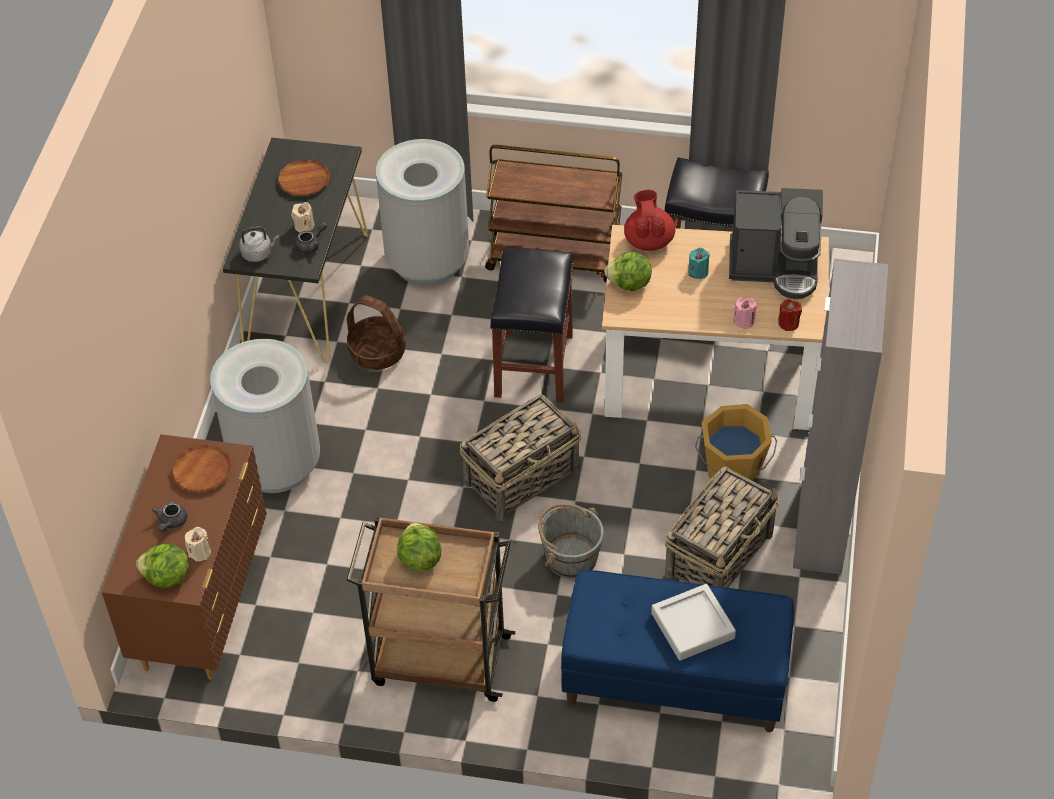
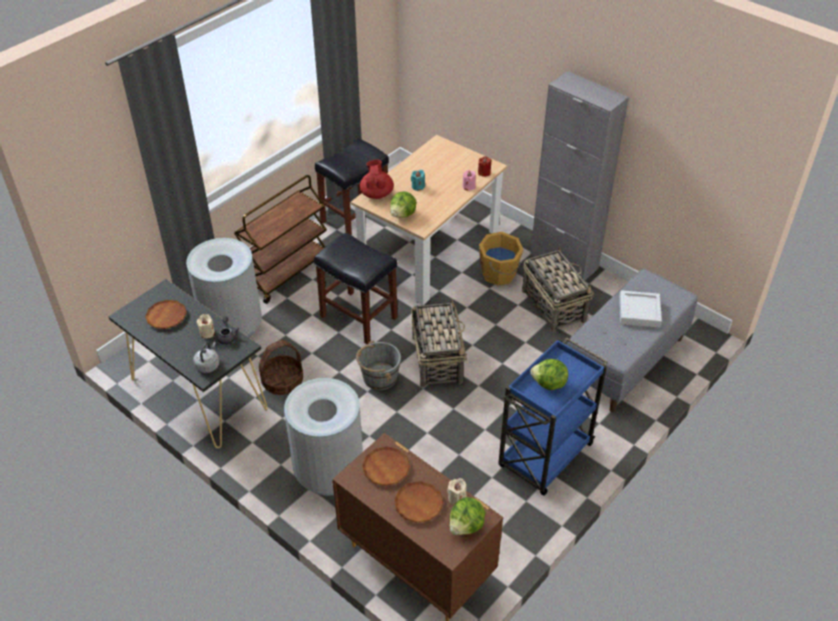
camera: 60 degrees left, 5 degrees down
(171, 522) = (418, 504): grey teapot -> brown plate
(438, 660) = (544, 457): brown cart -> blue cart
(570, 557) = (511, 365): grey bucket -> grey bucket (379, 377)
(648, 240) = (376, 193): red teapot -> red teapot turned 60 degrees clockwise
(673, 680) = (625, 361): blue bench -> grey bench
(775, 267) = (440, 159): coffee machine -> none

